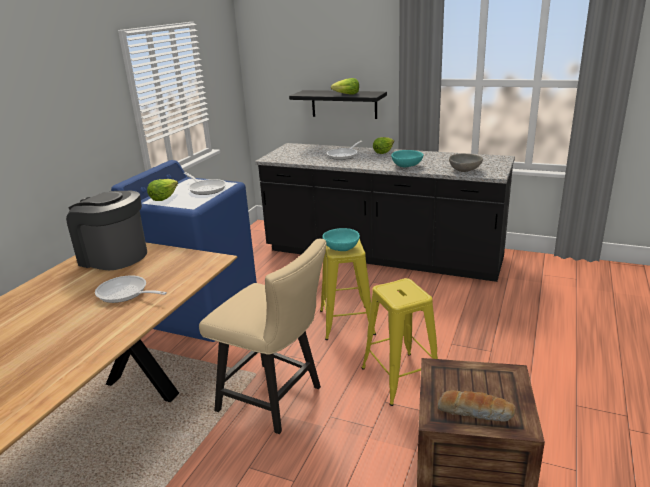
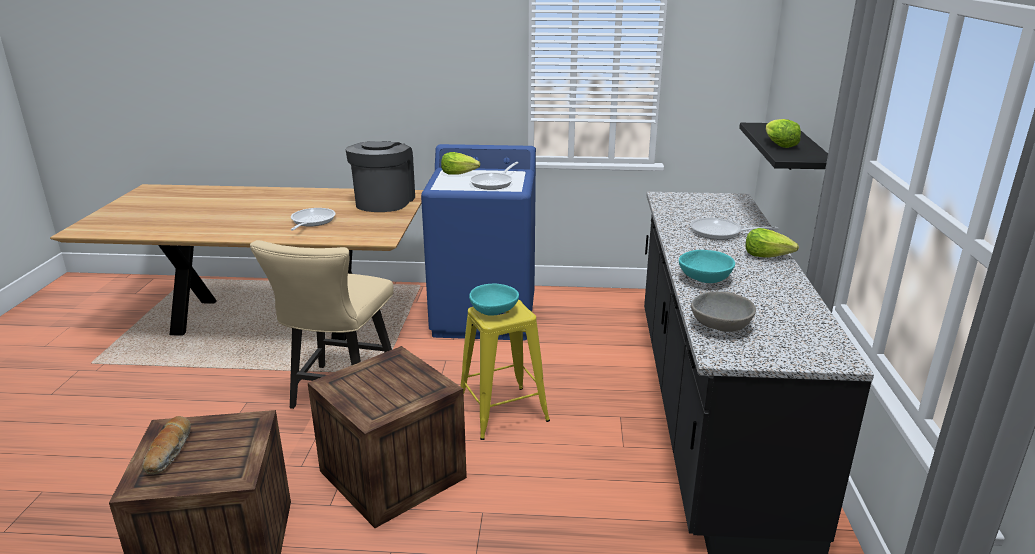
camera: 70 degrees right, 0 degrees up
(401, 378) = (392, 474): yellow stool -> crate

